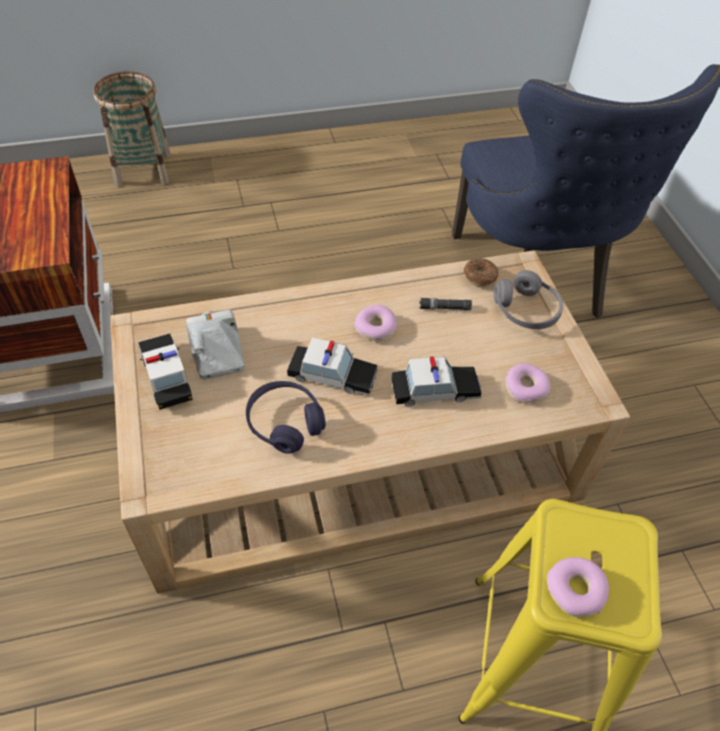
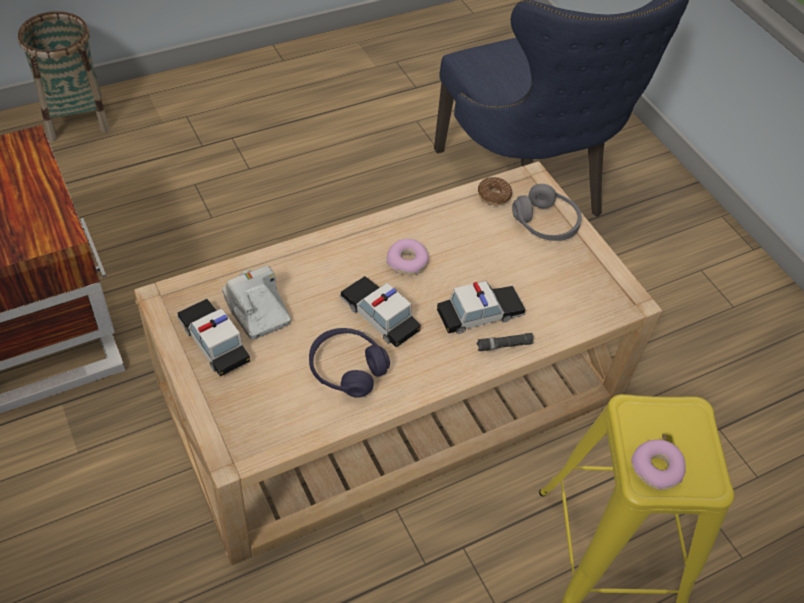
camera: 15 degrees left, 0 degrees up
(333, 375) = (379, 315): toy car -> toy car turned 135 degrees counterclockwise
(444, 308) = (468, 232): black flashlight -> black flashlight (504, 345)
(525, 388) = (562, 298): donut -> none

